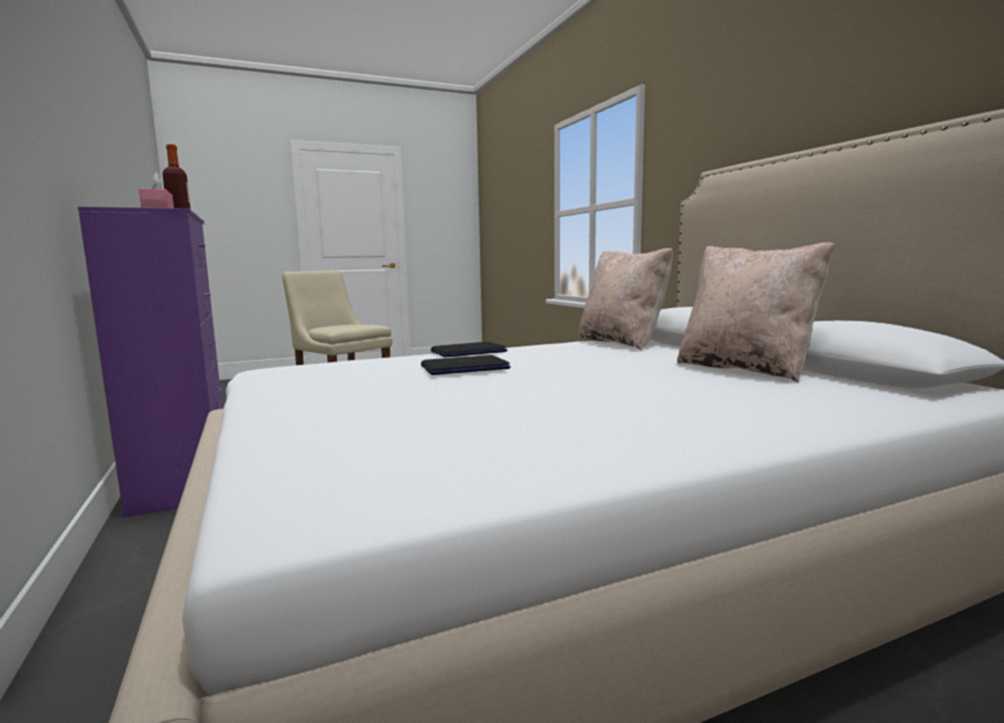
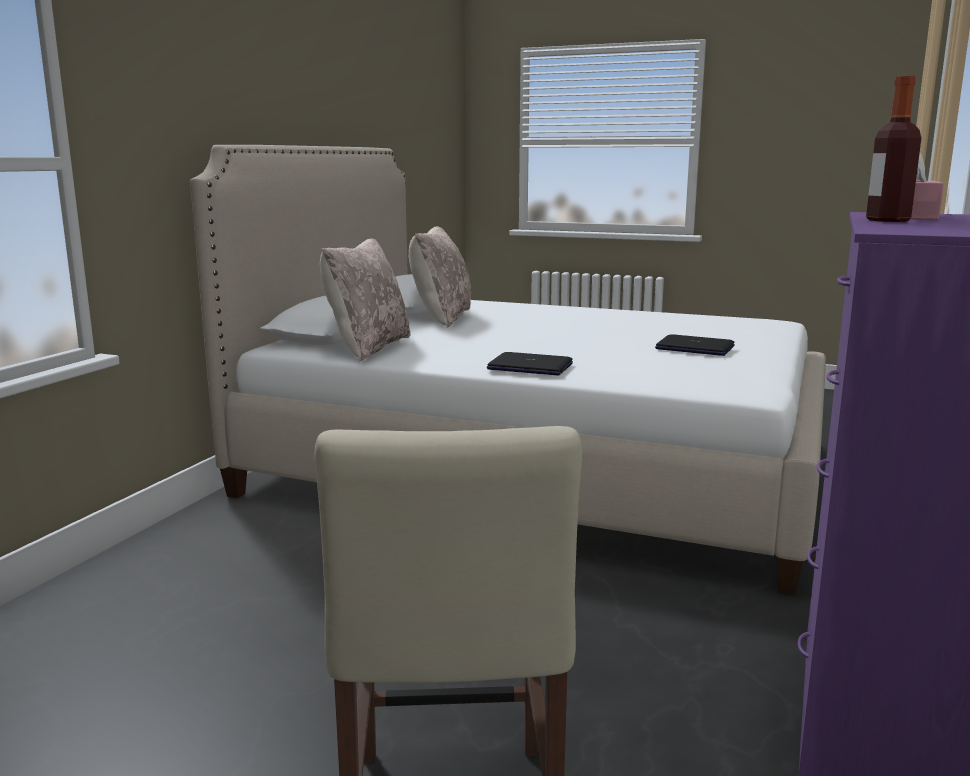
camera: 135 degrees left, 5 degrees up
(465, 367) = (597, 346): laptop -> laptop (694, 348)

